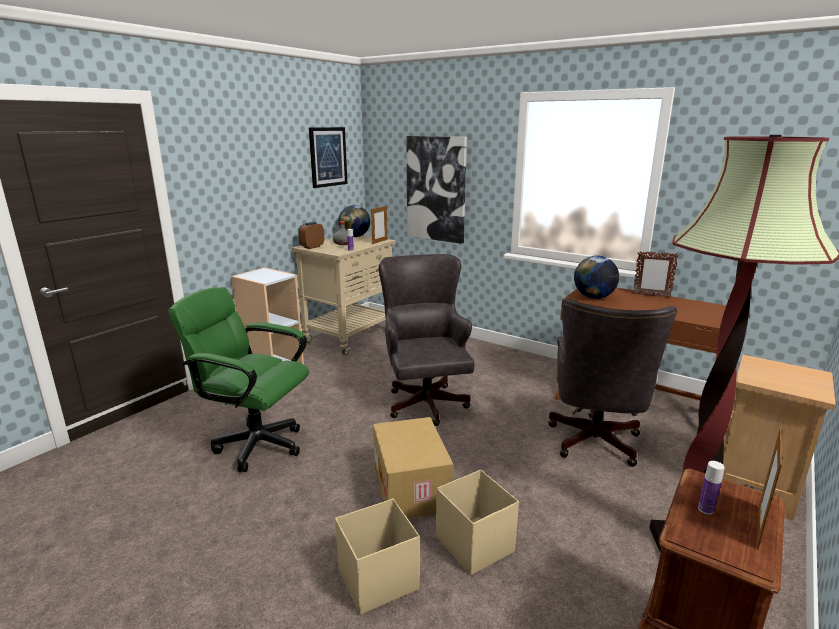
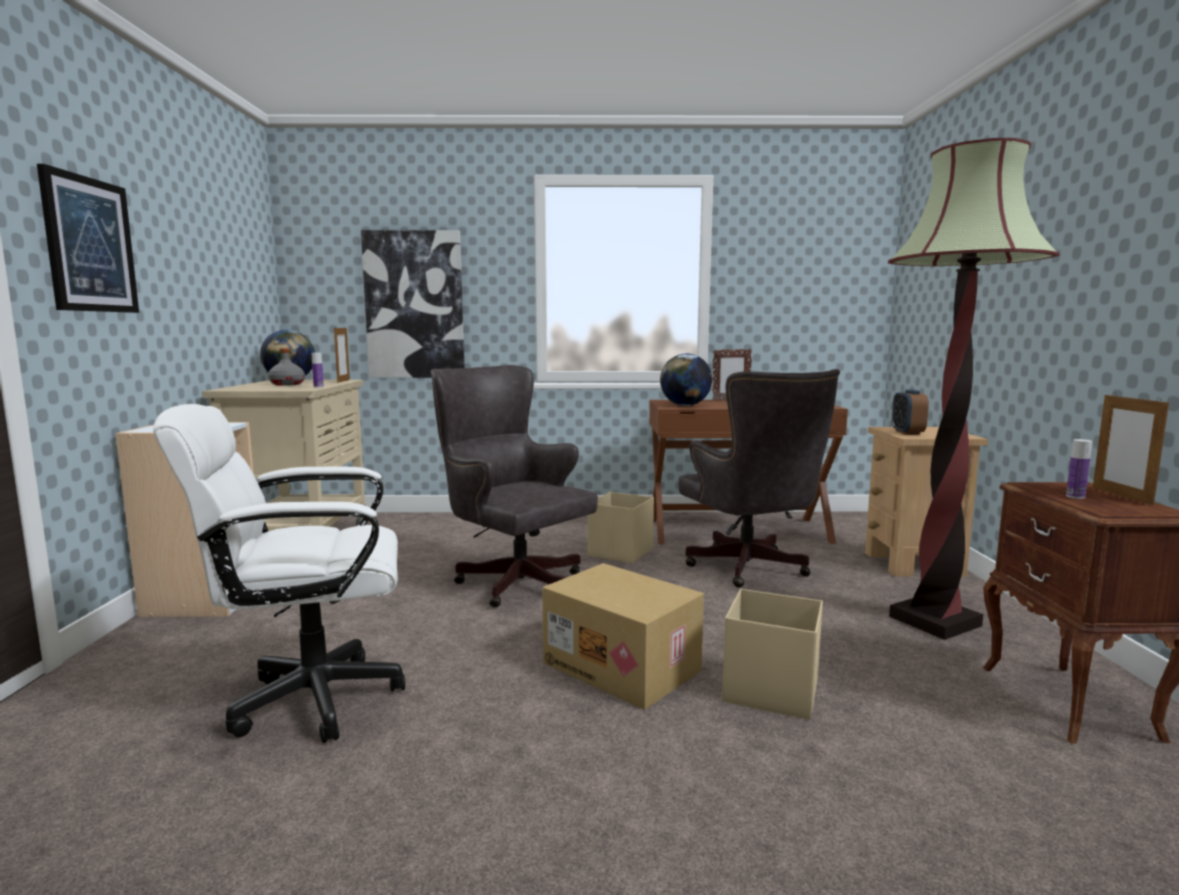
camera: 35 degrees left, 10 degrees down
(254, 447) = (307, 704): green office chair -> white office chair
(312, 247) = (241, 388): alarm clock -> alarm clock (907, 433)
(328, 157) = (237, 251): picture -> picture (89, 245)
(377, 580) = (720, 774): beige storage box -> beige storage box (620, 552)

